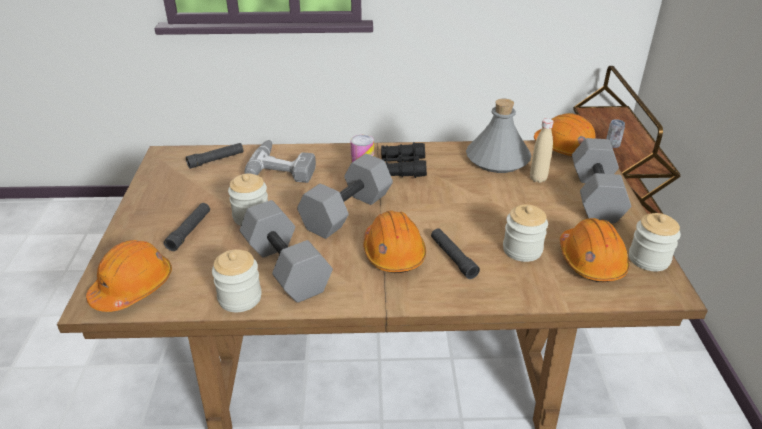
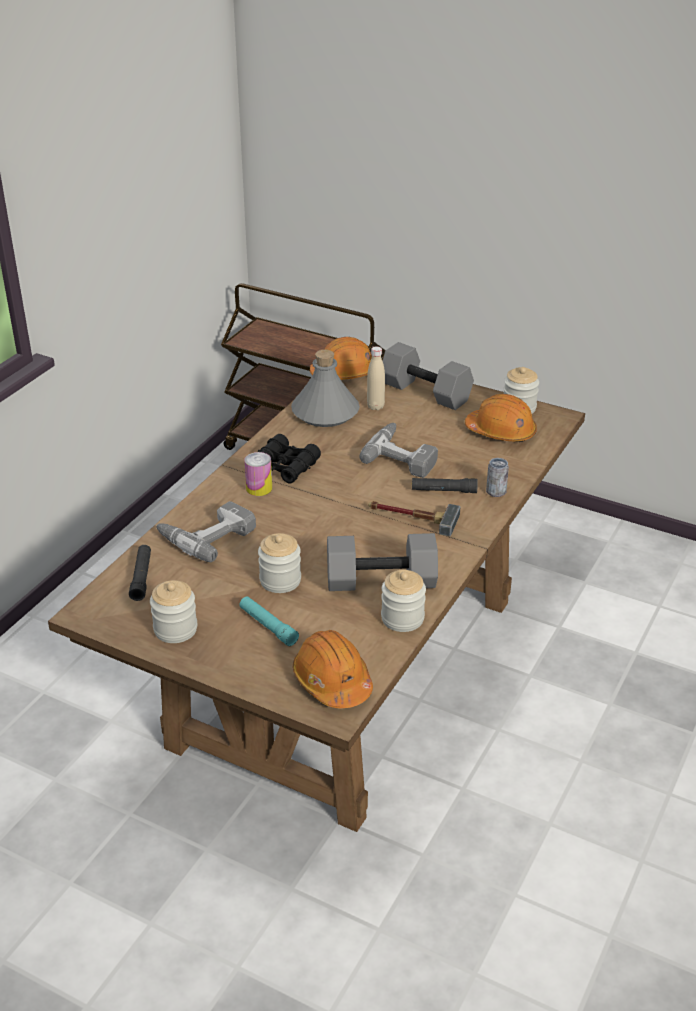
camera: 60 degrees left, 0 degrees up
(189, 231) = (268, 626): black flashlight -> turquoise flashlight
(347, 213) = (329, 522): grey dumbbell -> none
(393, 253) = (411, 517): orange hard hat -> hammer
(482, 217) = (403, 455): none -> power drill
(522, 250) = (462, 455): jar -> jar (175, 629)
(612, 145) = (308, 357): can -> can (496, 492)

